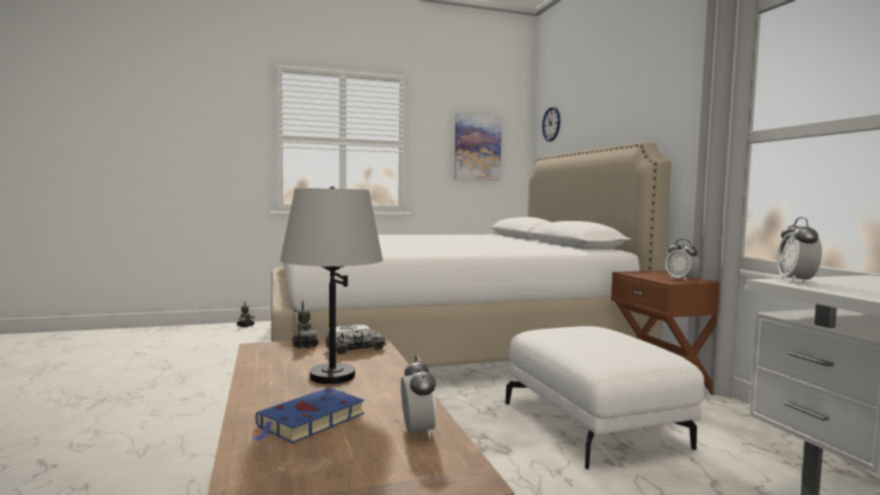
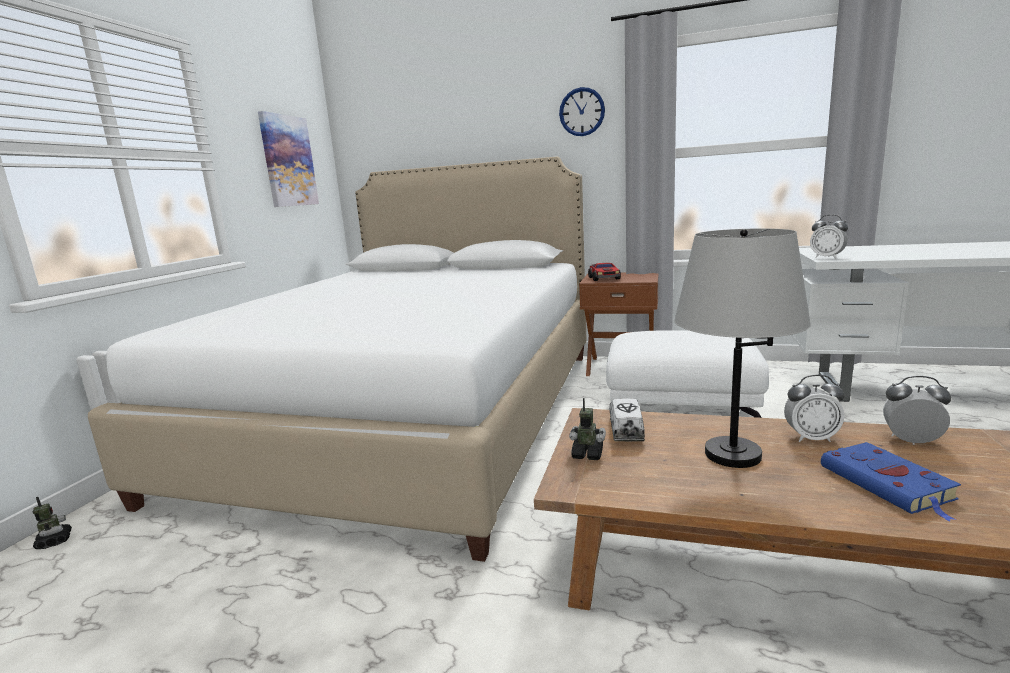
camera: 55 degrees left, 10 degrees up
(551, 124) = (372, 131): wall clock -> wall clock (582, 112)
(650, 274) = (604, 278): none -> toy car
(681, 279) = (640, 277): alarm clock -> alarm clock (811, 438)

